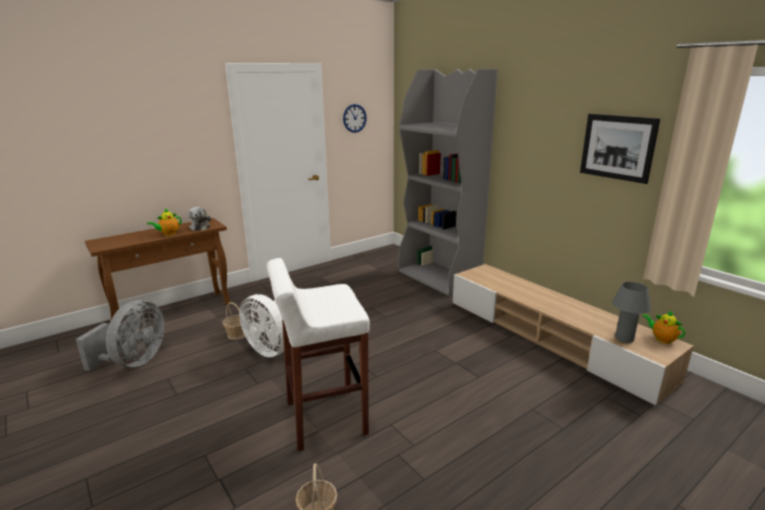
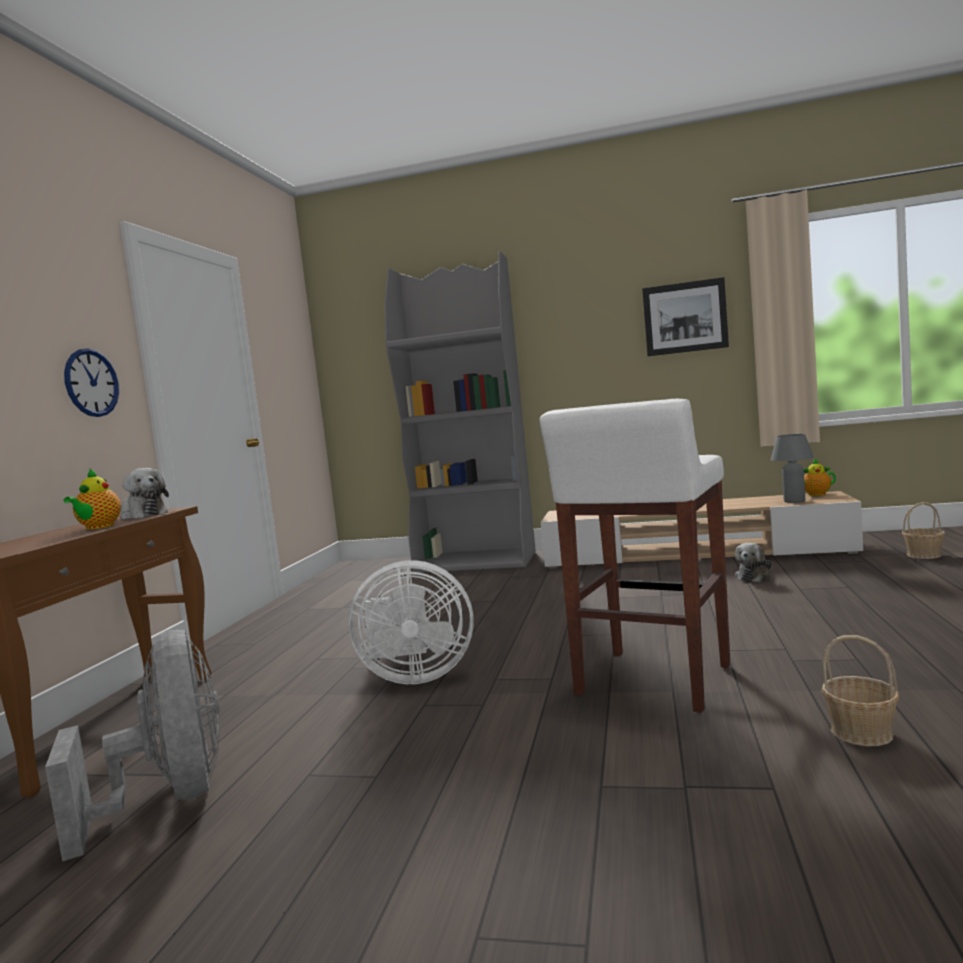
camera: 40 degrees left, 15 degrees down
(237, 334) = (314, 690): basket -> basket (924, 555)
(354, 118) = (279, 352): wall clock -> wall clock (91, 382)
(535, 381) = (754, 576): none -> plush toy

